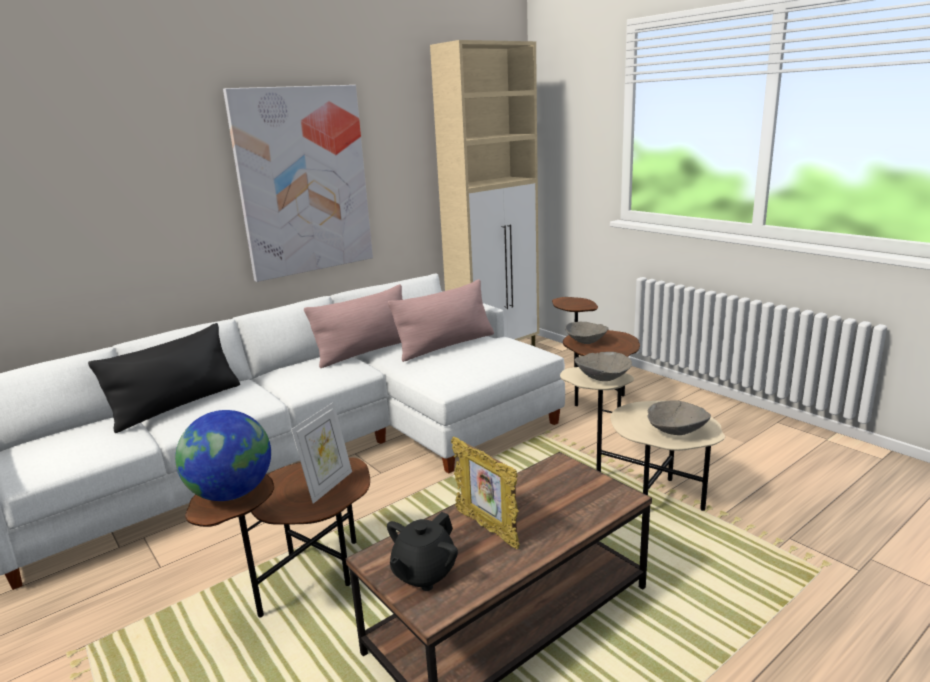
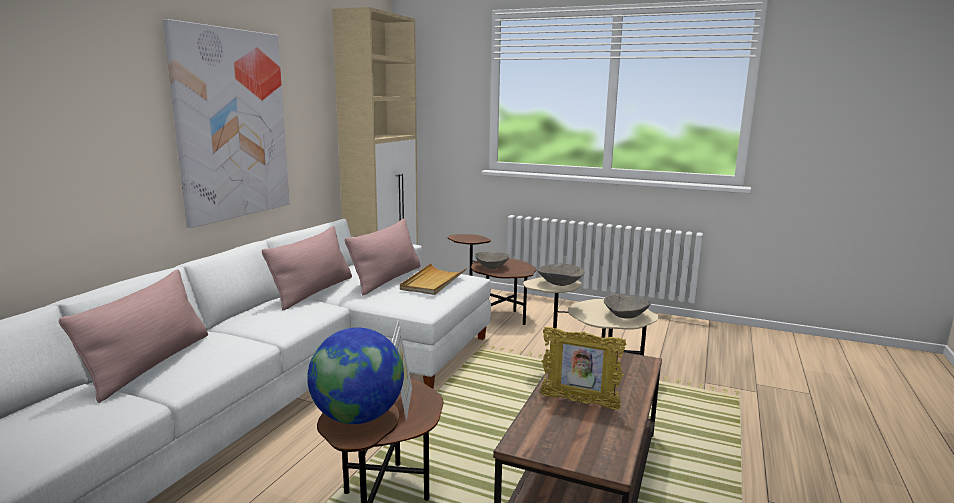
camera: 30 degrees left, 5 degrees down
(177, 405) = (150, 364): black pillow -> pink pillow
(423, 573) = (572, 444): black teapot -> none
(486, 354) = (433, 282): none -> beige tray

